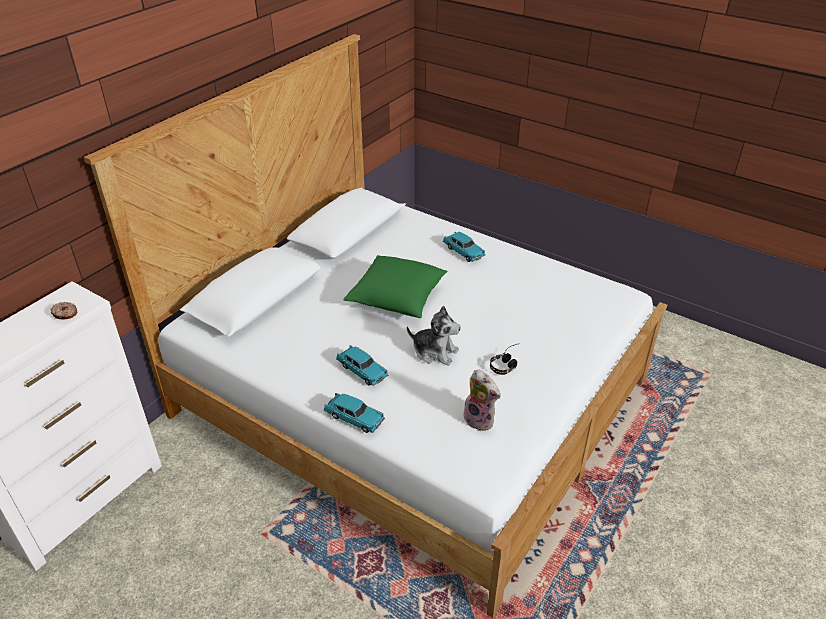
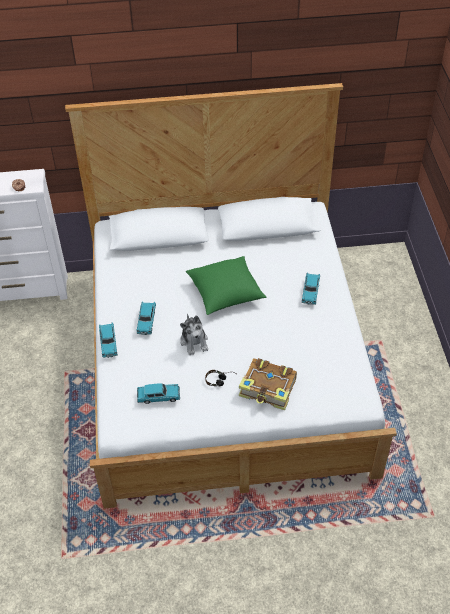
camera: 50 degrees right, 10 degrees up
(481, 419) = (158, 397): plush toy -> turquoise toy car
(553, 339) = (268, 389): none -> book

